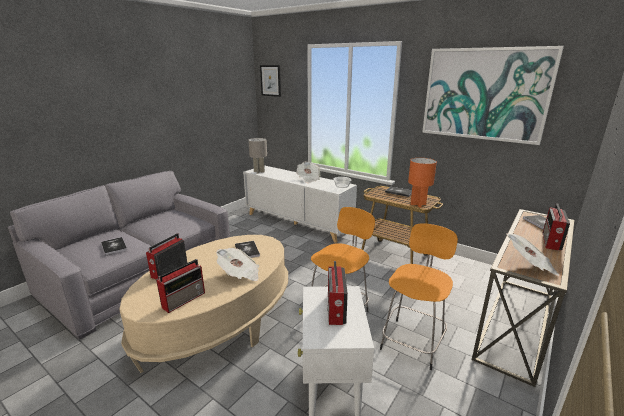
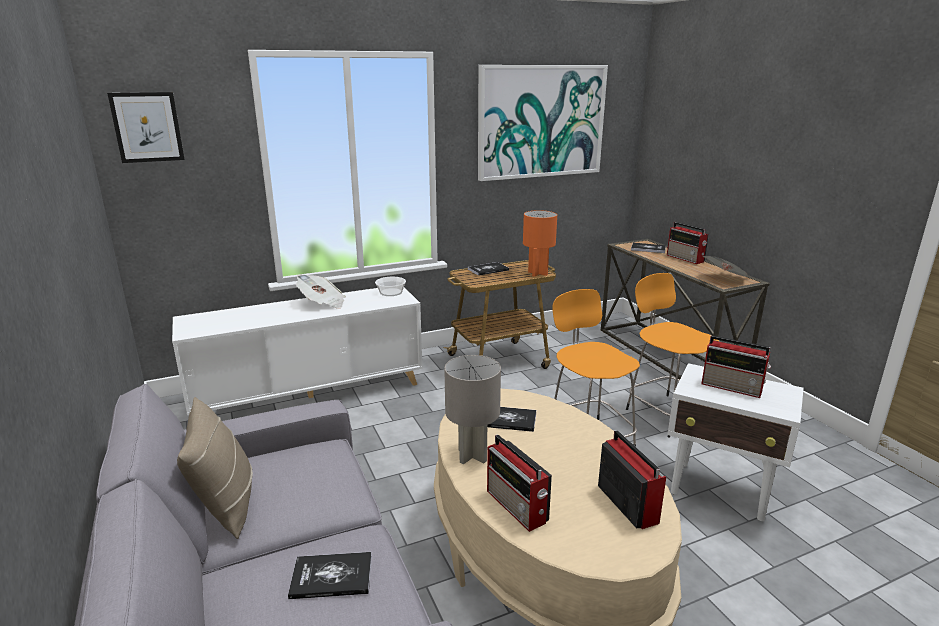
camera: 60 degrees left, 0 degrees up
(151, 218) = (226, 504): none -> beige pillow
(240, 274) = (581, 440): newspaper -> none
(259, 172) = (206, 328): grey table lamp -> grey table lamp (473, 455)

